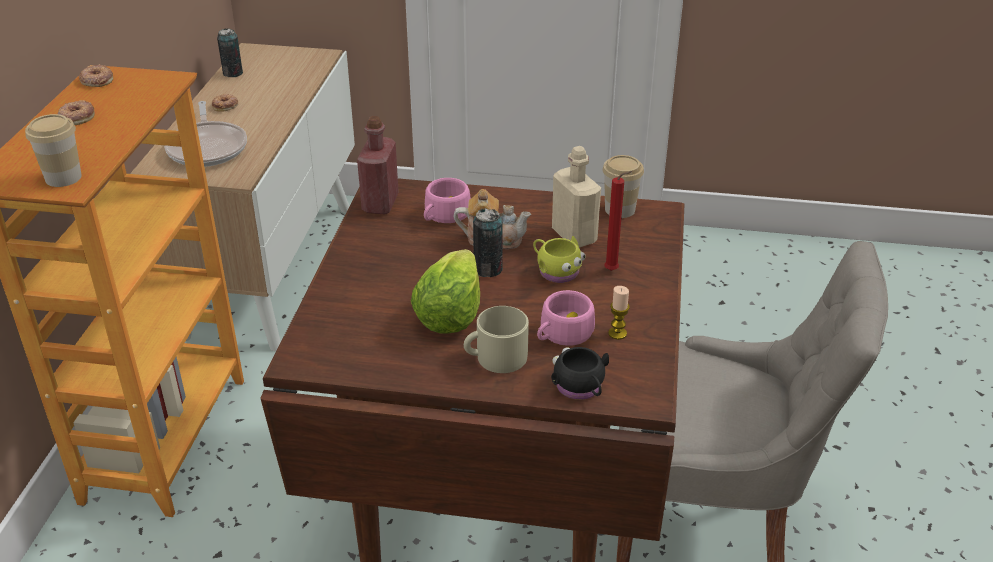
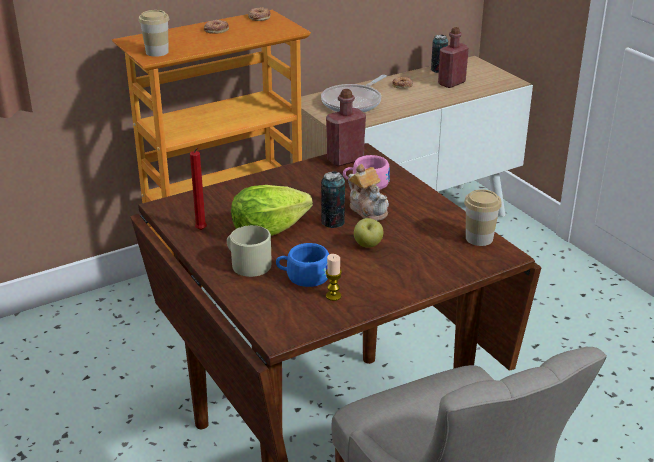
camera: 50 degrees right, 5 degrees down
(270, 82) = (451, 83): none -> red bottle
(556, 271) = (368, 245): yellow mug -> apple
(562, 334) = (303, 276): pink cup -> blue cup
(574, 236) = (418, 235): beige bottle -> none
(581, 388) = (257, 306): black mug -> none
(613, 271) = (401, 266): red candle -> red candle (201, 231)

